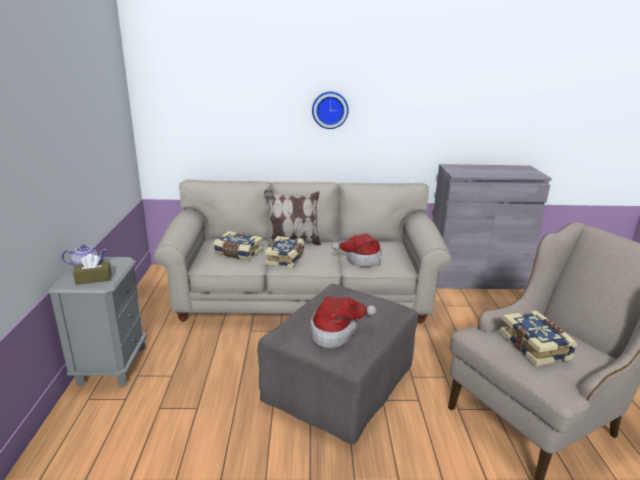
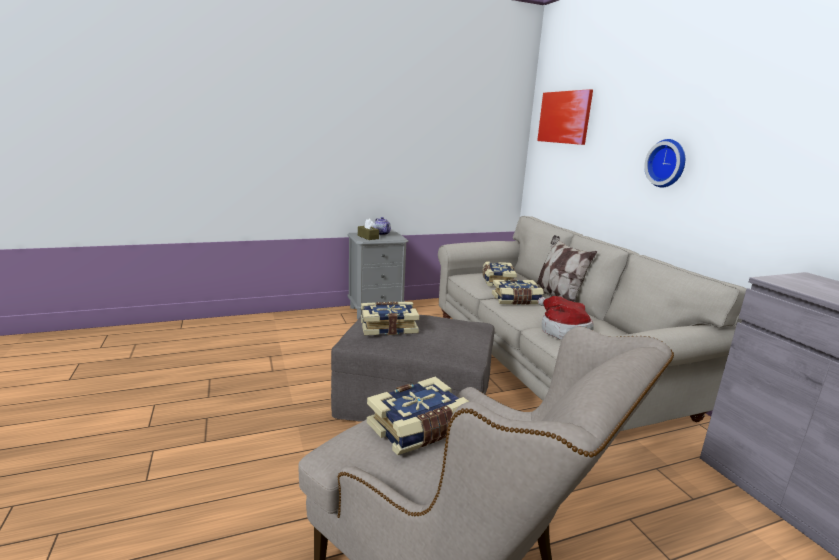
camera: 70 degrees right, 5 degrees down
(190, 72) = (564, 117): none -> picture
(336, 332) = (388, 327): hat -> book

